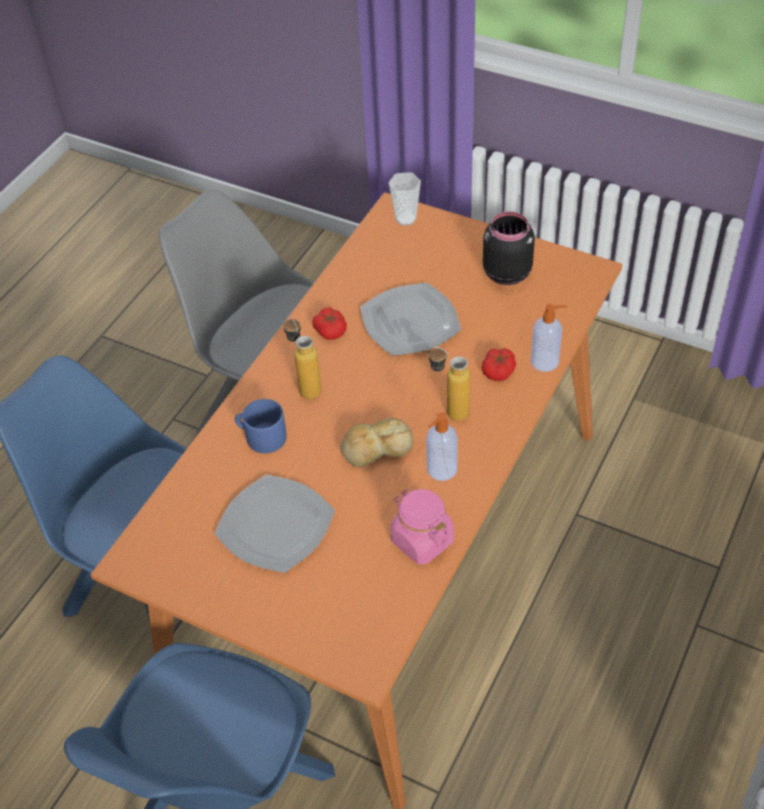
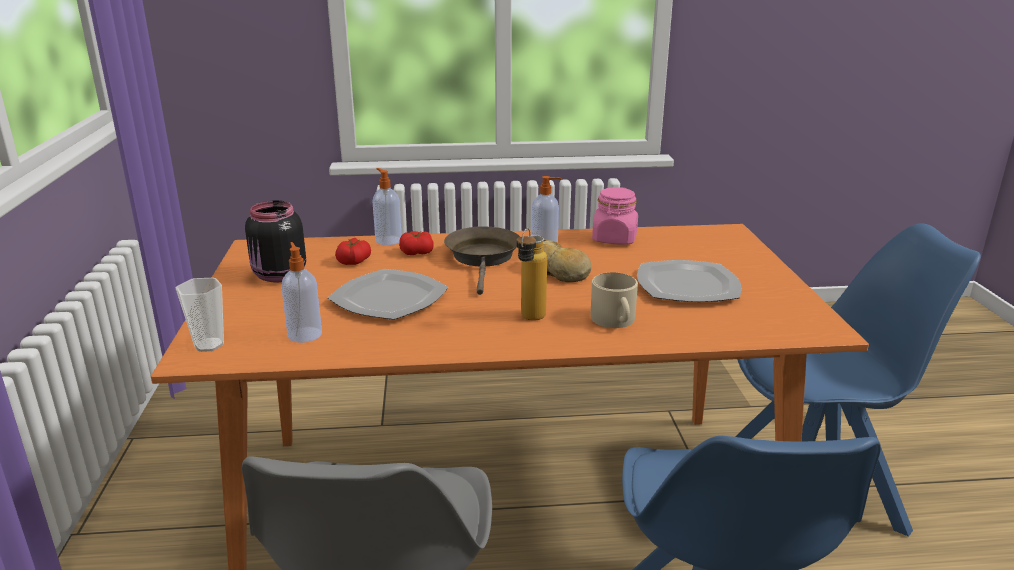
camera: 125 degrees left, 25 degrees down
(261, 436) = (615, 320): blue mug -> beige mug
(330, 330) = (439, 331): tomato -> tomato (353, 261)
(384, 264) = (304, 334): none -> soap dispenser
(448, 411) = (483, 258): bottle -> brown frying pan

